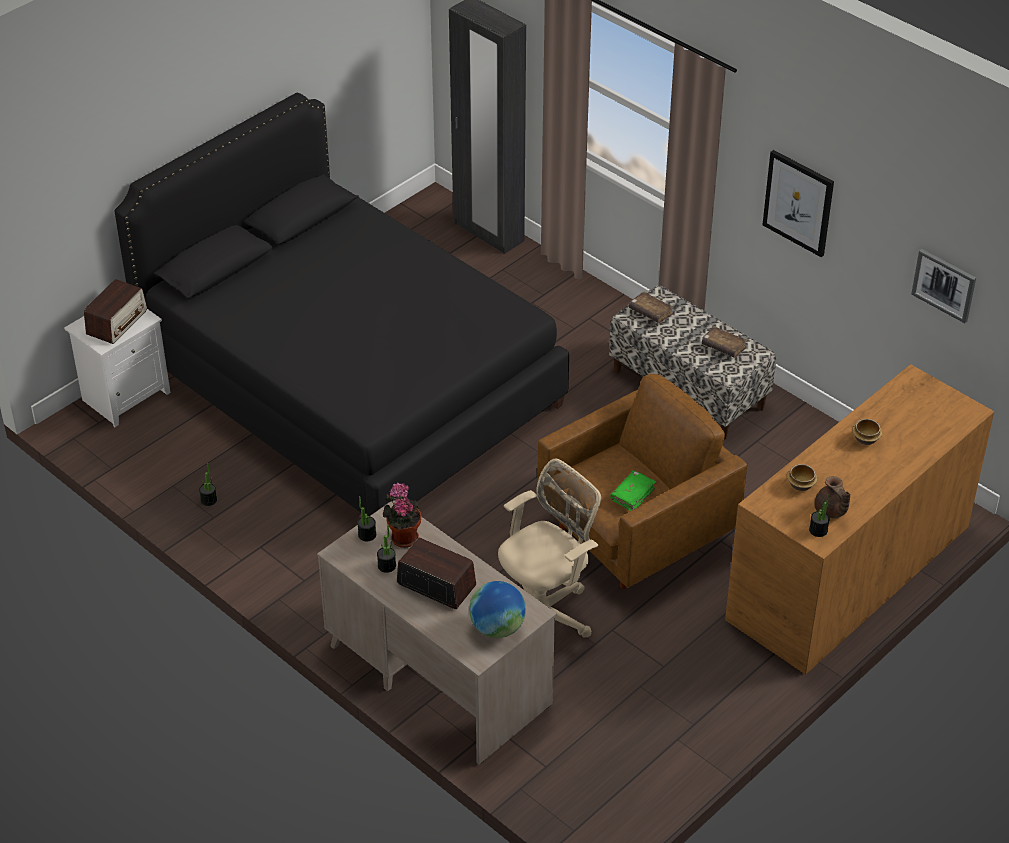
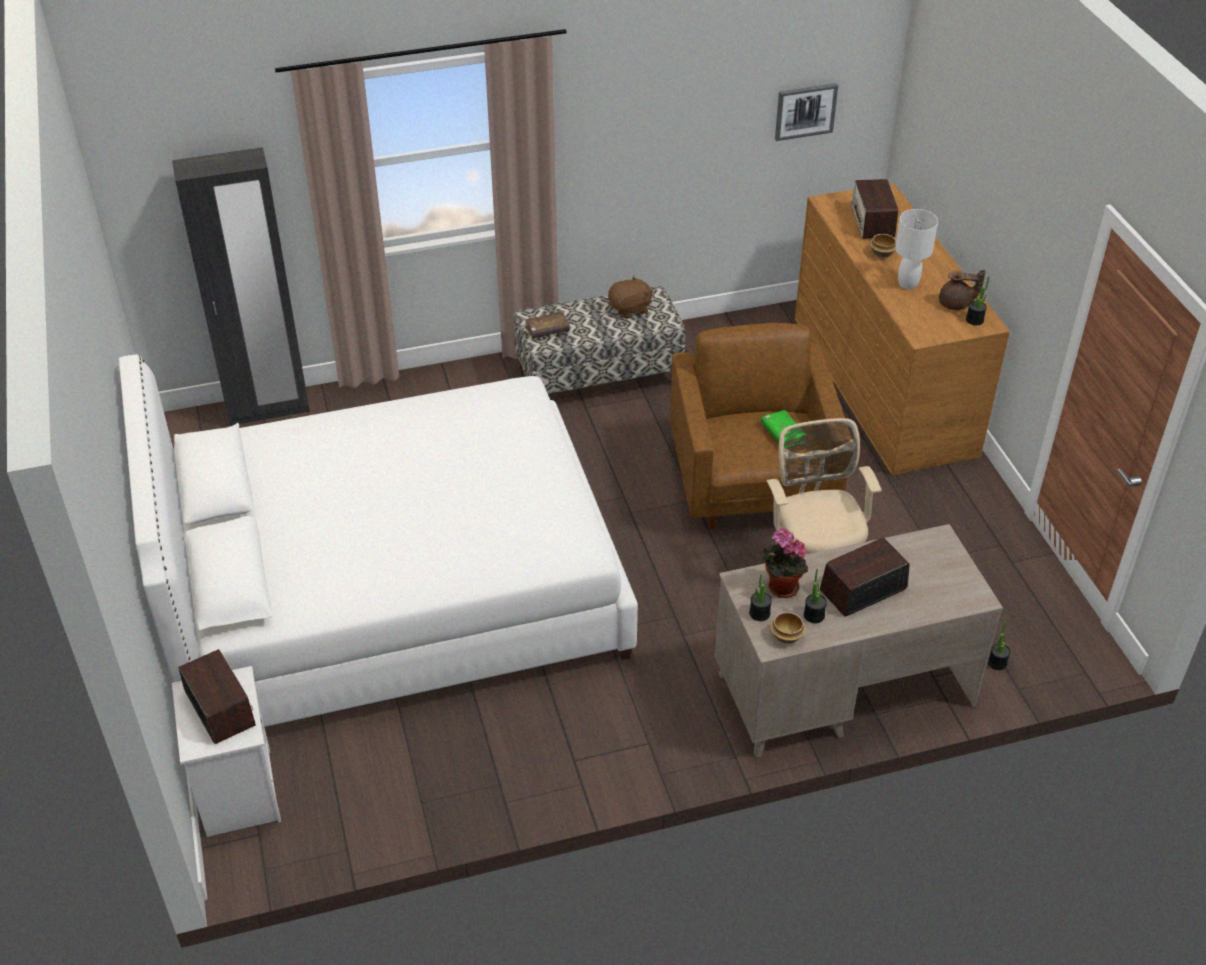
camera: 60 degrees left, 0 degrees up
(208, 500) = (469, 778): potted plant -> potted plant (997, 663)
(350, 384) = (393, 594): black bed -> white bed
(497, 628) = (947, 570): globe -> none
(723, 347) = (630, 309): brown book -> brown plush toy
(798, 202) = (640, 131): picture -> none
(800, 484) = (913, 307): bowl -> bowl (786, 636)
(833, 471) = (908, 284): none -> white table lamp
(911, 417) = (872, 221): none -> radio

